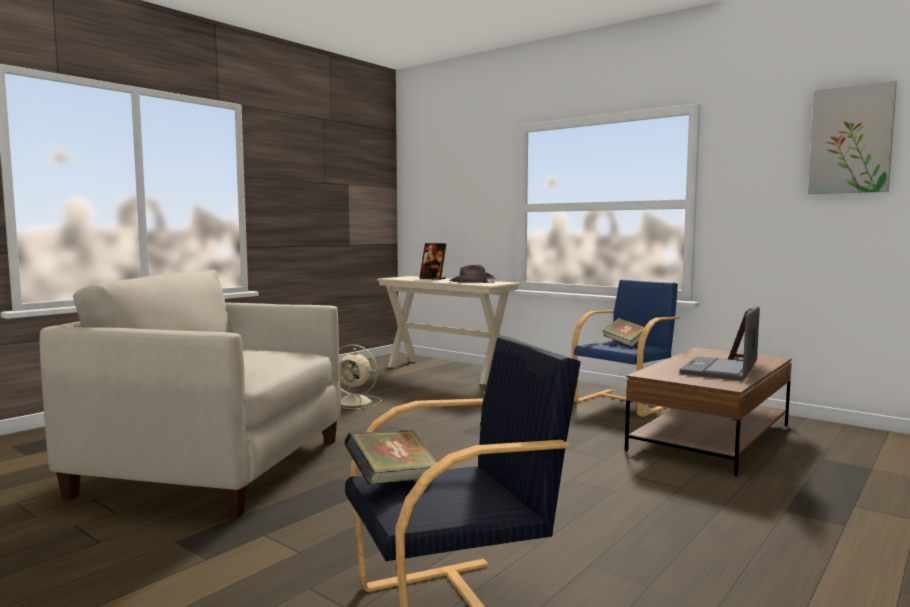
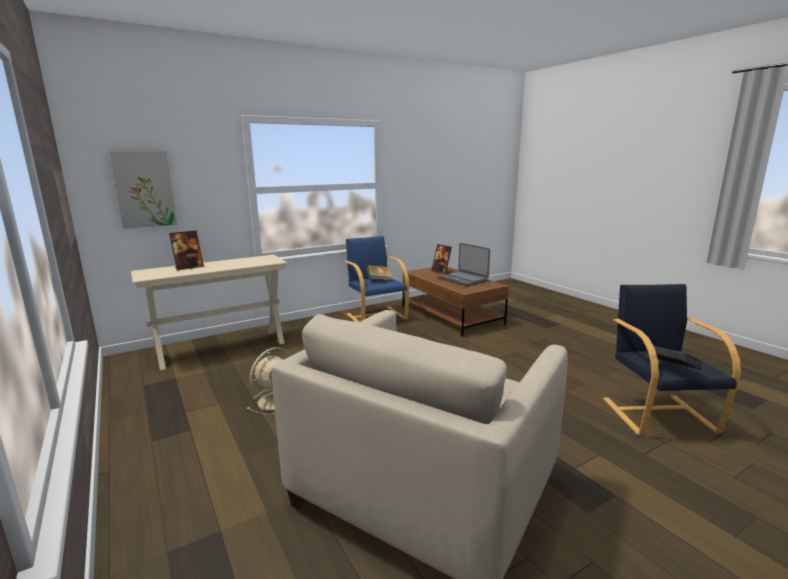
camera: 70 degrees left, 10 degrees up
(472, 282) = (245, 262): brown hat -> none
(851, 140) = (446, 152): picture -> picture (144, 189)

